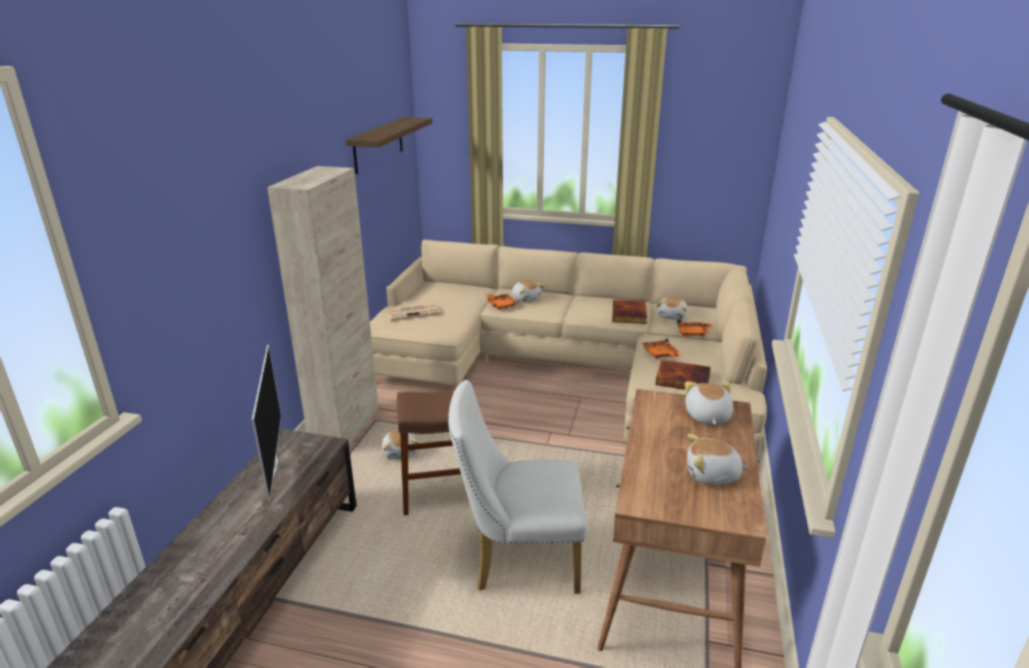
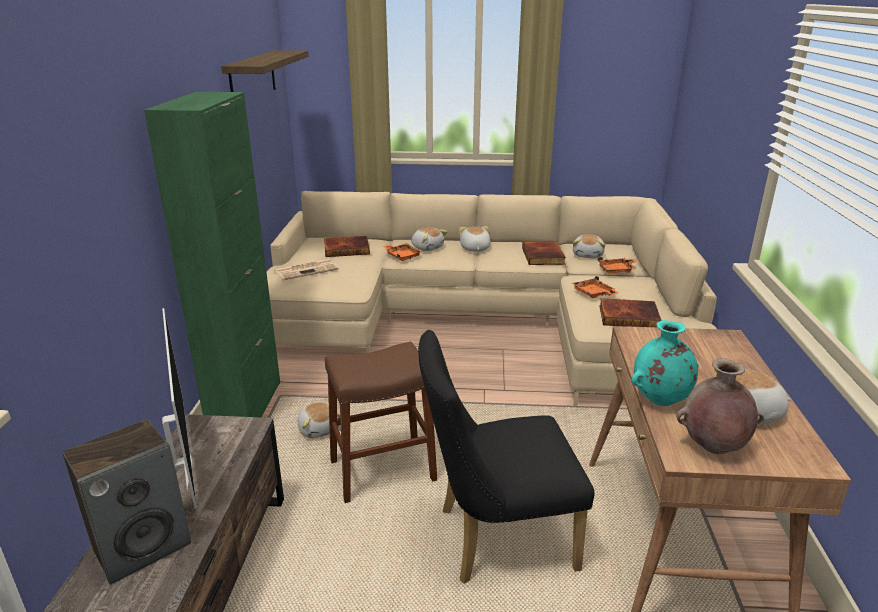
camera: 10 degrees left, 0 degrees up
(228, 524) = (143, 546): none -> speaker
(345, 428) = (246, 407): beige cabinet -> green cabinet
(454, 295) = (347, 249): none -> book
(518, 559) = (495, 539): white chair -> black chair
(641, 457) = (659, 401): none -> turquoise vase
(664, 499) = (712, 447): none -> brown vase
(707, 416) = (705, 348): plush toy -> plush toy (474, 249)

